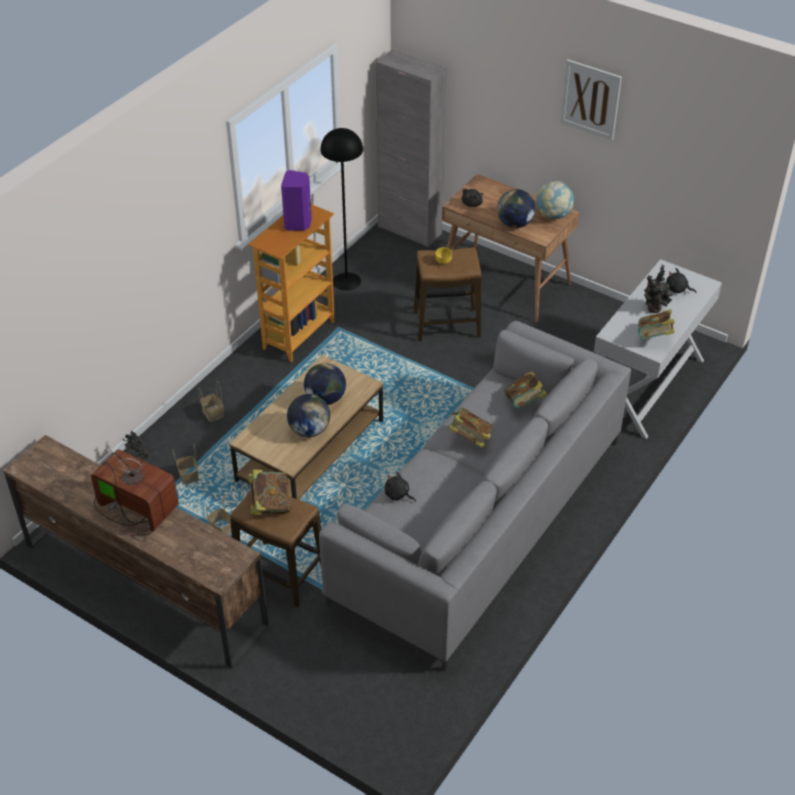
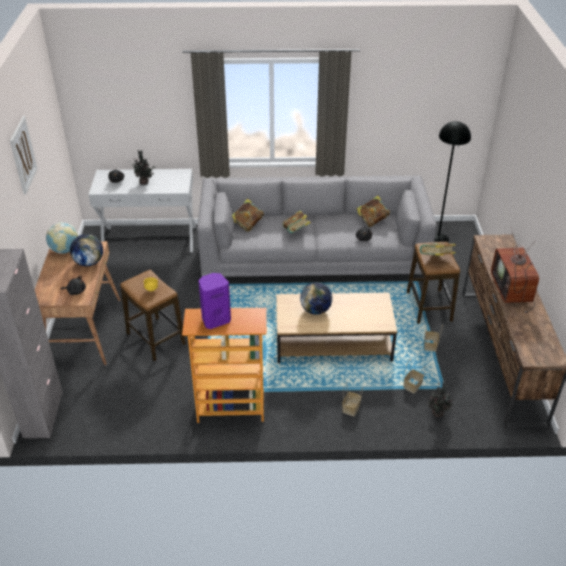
camera: 125 degrees left, 5 degrees down
(309, 430) = (348, 303): globe -> none
(346, 281) = (143, 417): black floor lamp -> black floor lamp (438, 238)
(654, 338) = (171, 175): book -> book (372, 221)

